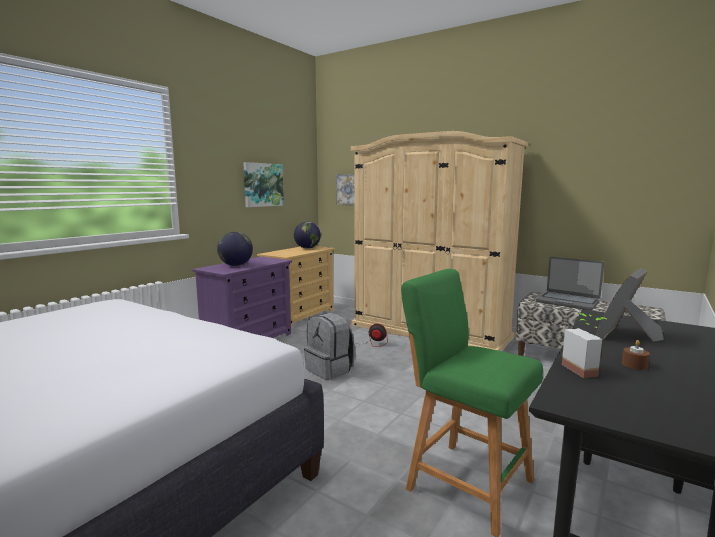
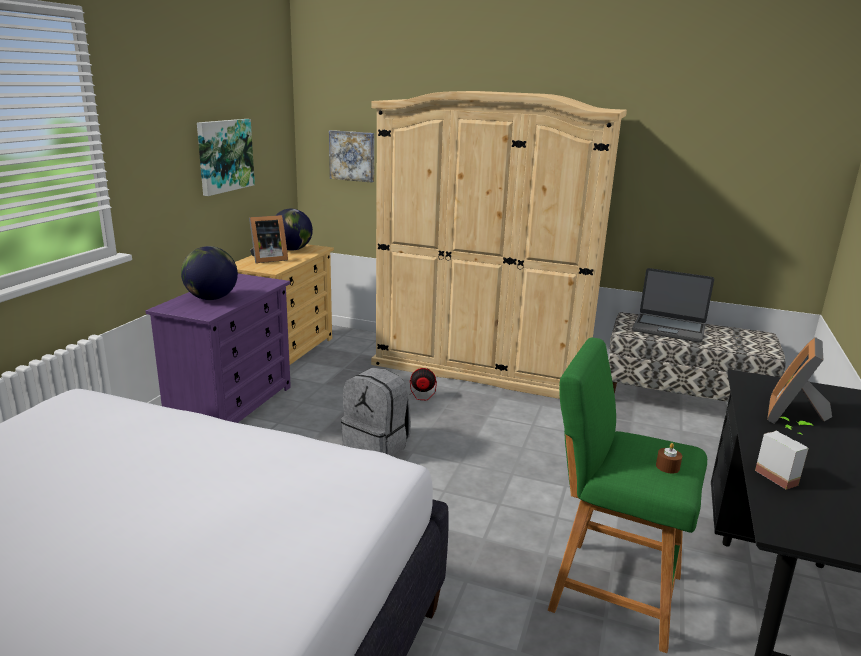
camera: 15 degrees left, 10 degrees up
(287, 251) = (267, 259): none -> picture frame
(634, 365) = (823, 462): brown candle -> brown candle (667, 467)

